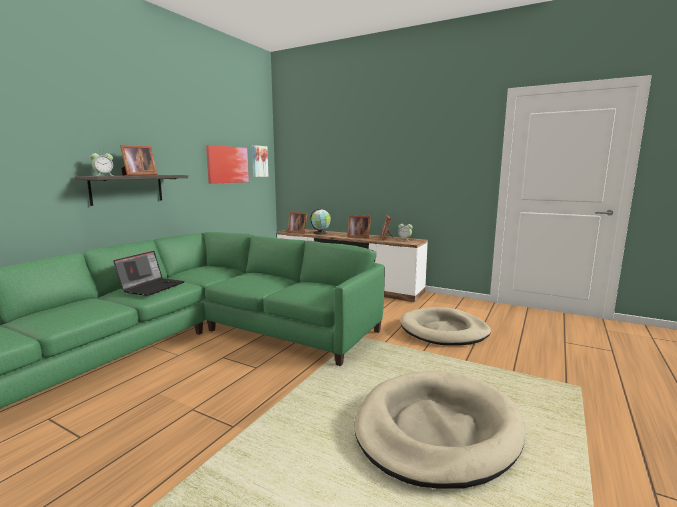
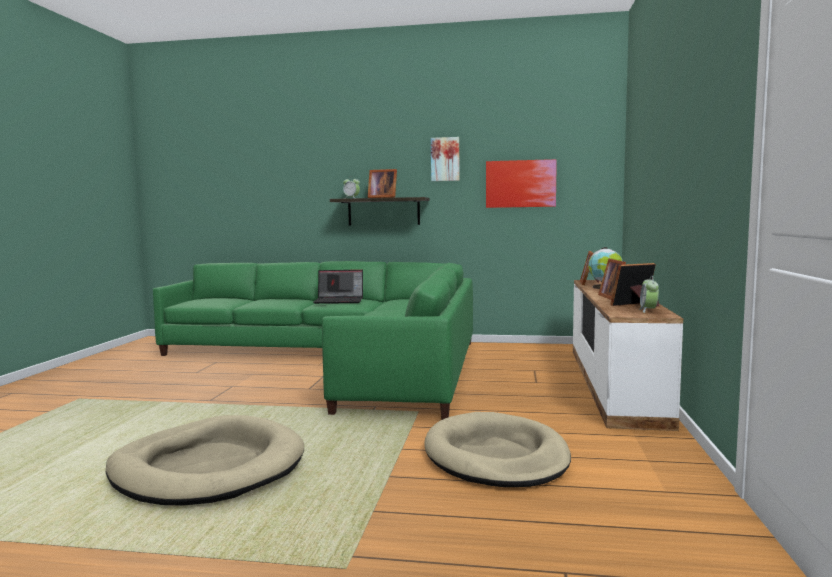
camera: 70 degrees right, 5 degrees down
(259, 161) = (584, 177): picture -> picture (445, 159)

